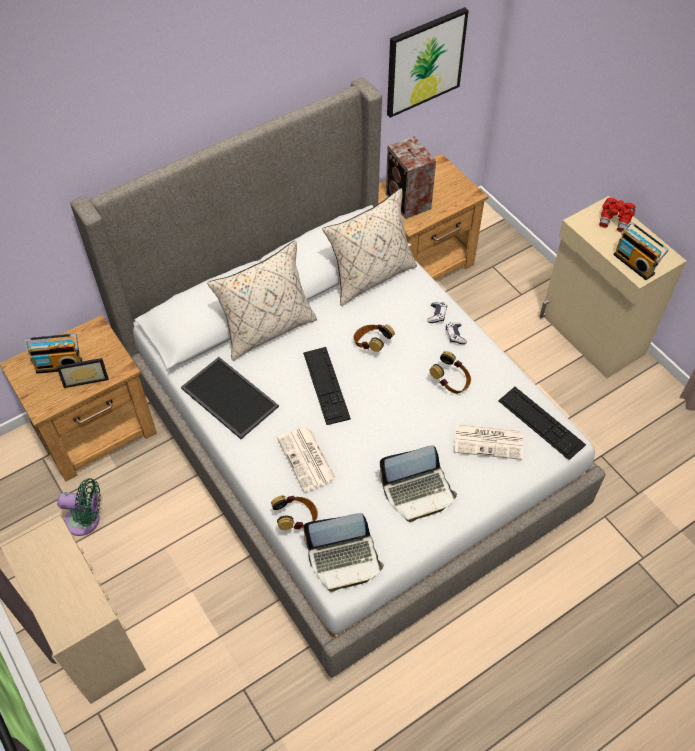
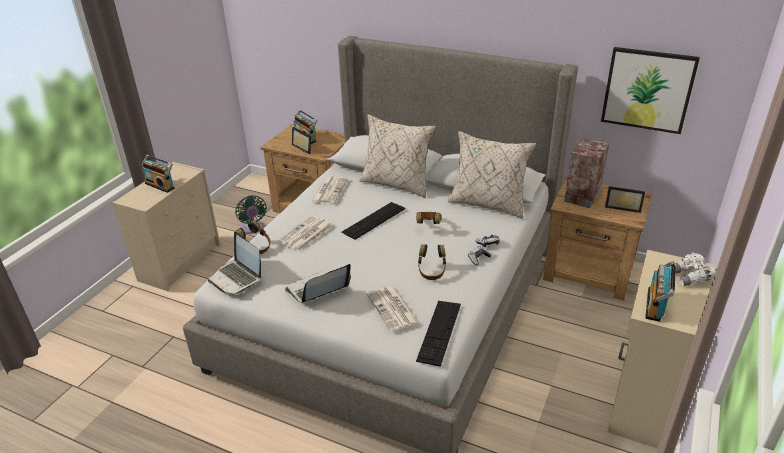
camera: 60 degrees right, 20 degrees down
(58, 579) = (161, 185): none -> radio
(228, 398) = (329, 190): tray -> newspaper
(418, 492) = (317, 290): laptop -> laptop turned 105 degrees clockwise
(447, 186) = (623, 207): none -> picture frame
(615, 221) = (690, 277): red binoculars -> white binoculars

